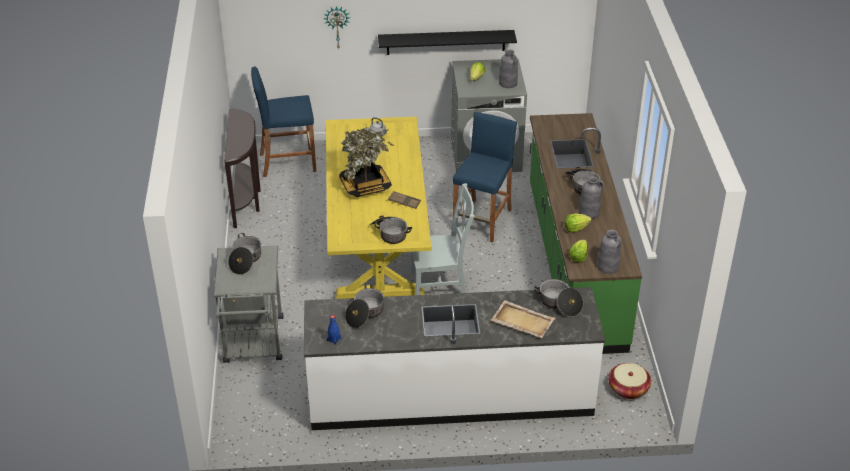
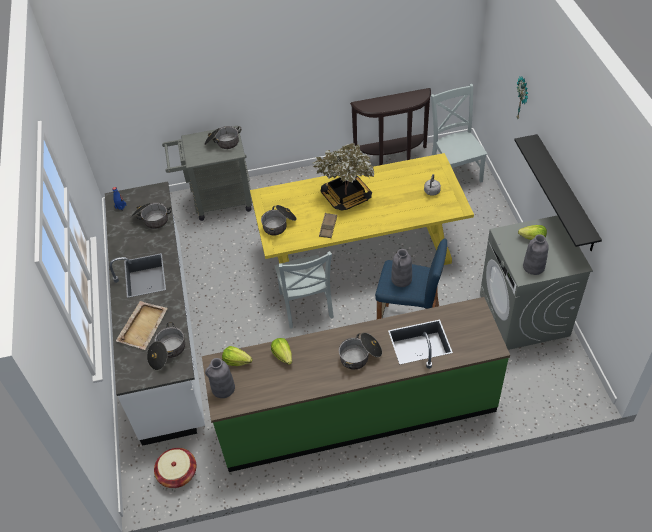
camera: 85 degrees right, 10 degrees up
(288, 162) = (455, 172): blue stool -> grey chair
(589, 212) = (312, 366): grey vase -> grey vase (401, 279)

